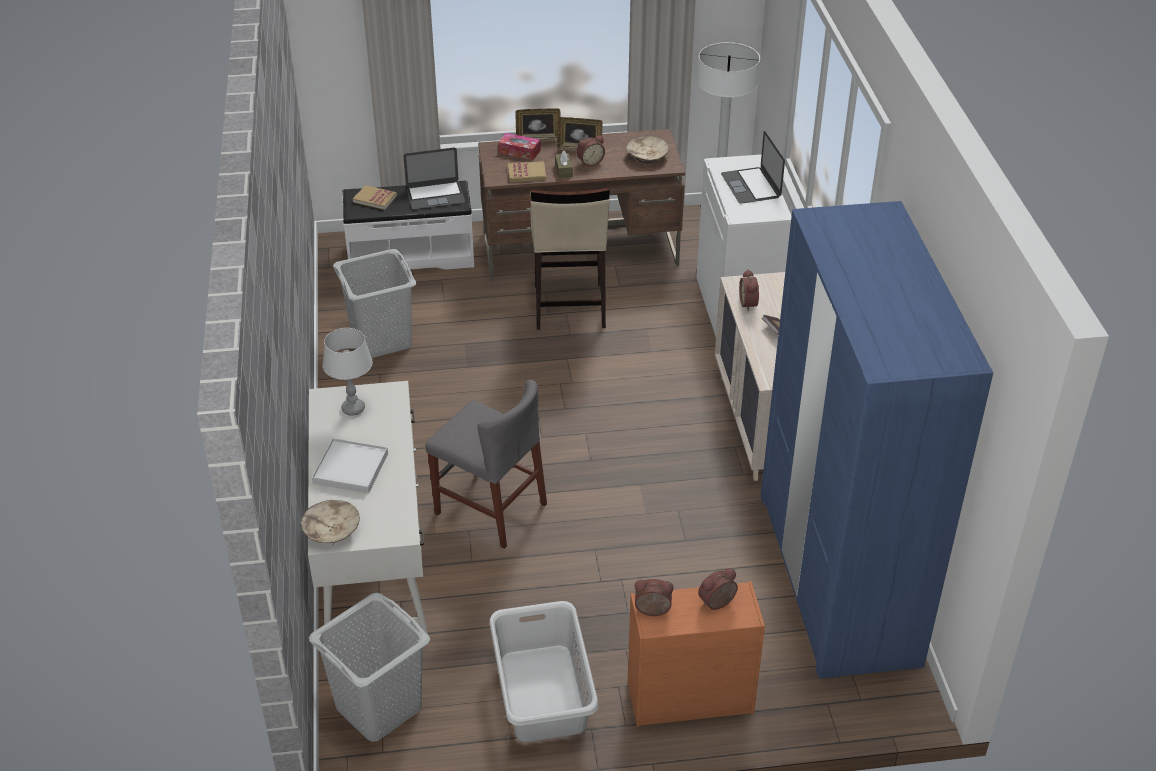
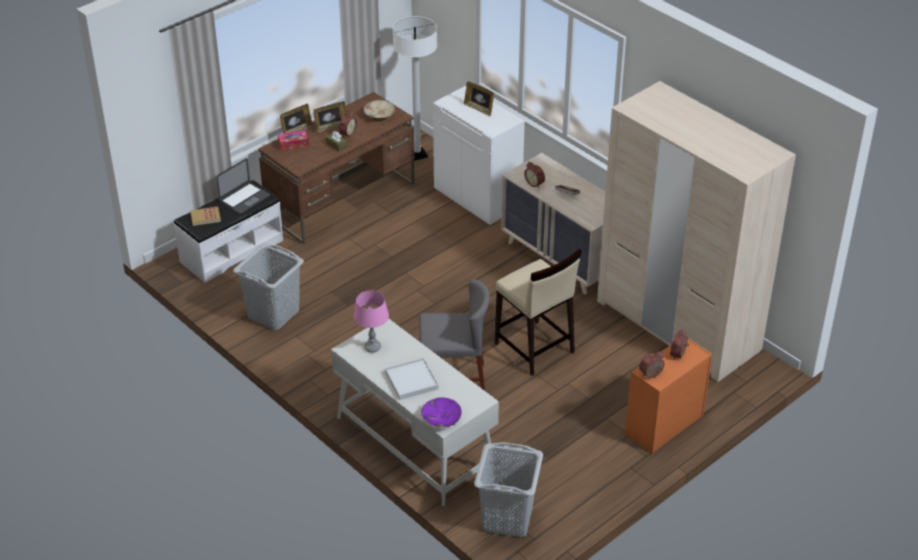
camera: 35 degrees left, 0 degrees up
(331, 531) = (441, 419): beige bowl -> purple bowl
(353, 408) = (372, 347): grey table lamp -> pink table lamp
(527, 173) = (315, 157): book -> none
(544, 692) = (587, 462): grey laundry basket -> none
(568, 307) = (372, 240): beige stool -> beige stool (534, 349)
(751, 186) = (479, 109): laptop -> picture frame
(837, 577) = (677, 325): blue wardrobe -> beige wardrobe

